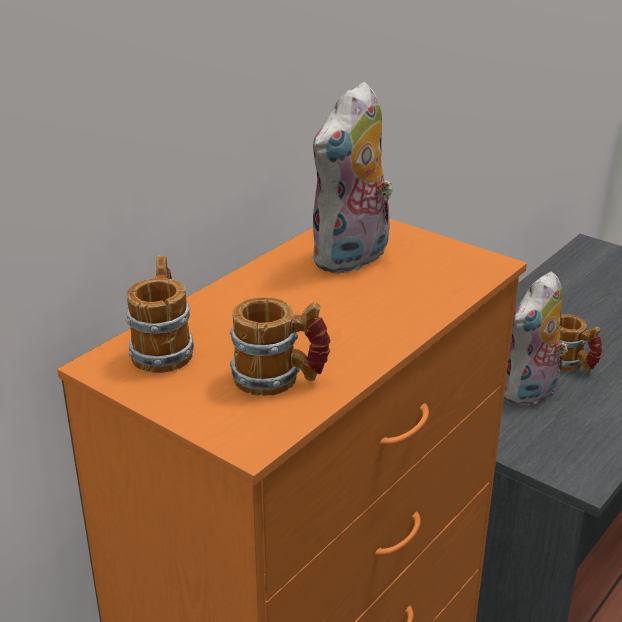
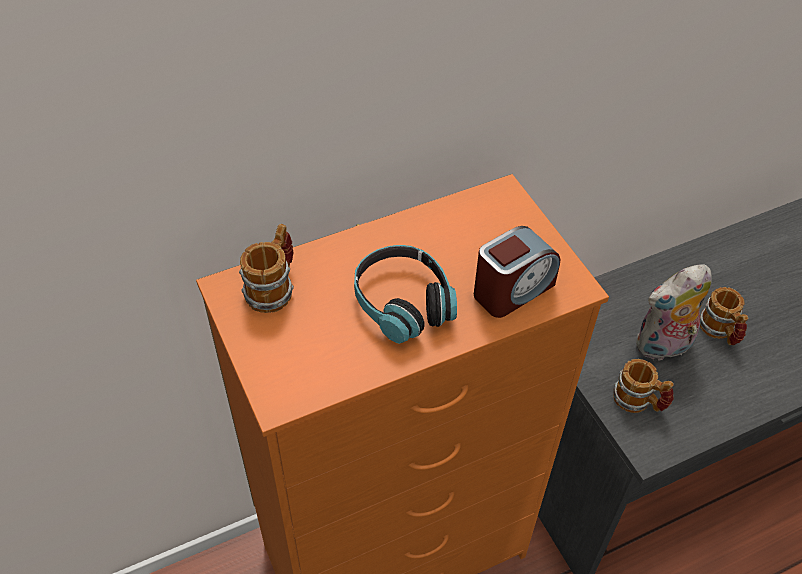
camera: 25 degrees right, 20 degrees up
(279, 379) = (332, 350): mug -> mug (639, 401)
(325, 321) = (403, 303): none -> headphones
(352, 259) = (469, 240): plush toy -> none
(431, 281) = (512, 290): none -> alarm clock

